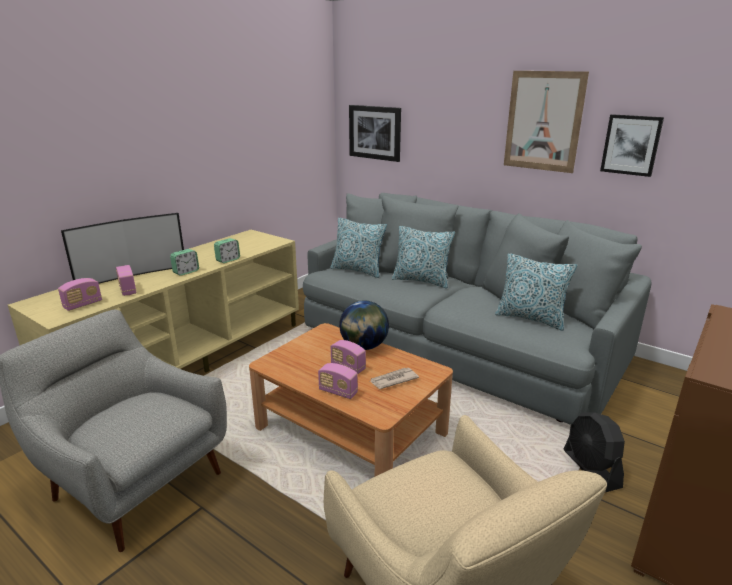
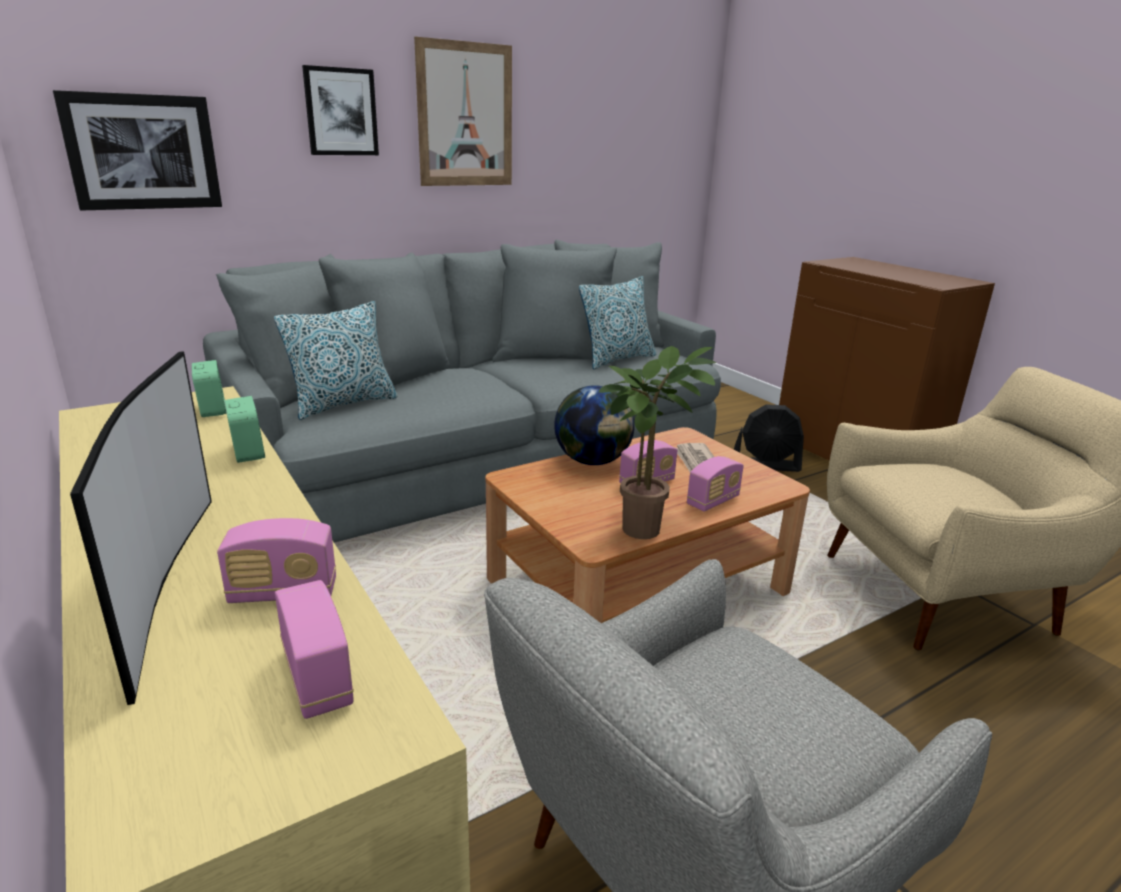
camera: 70 degrees left, 0 degrees up
(186, 272) = (256, 504): alarm clock -> alarm clock (212, 410)
(293, 373) = (642, 526): none -> potted plant
(421, 281) = (446, 377): pillow -> none
(631, 145) = (564, 141): picture -> picture (341, 112)

